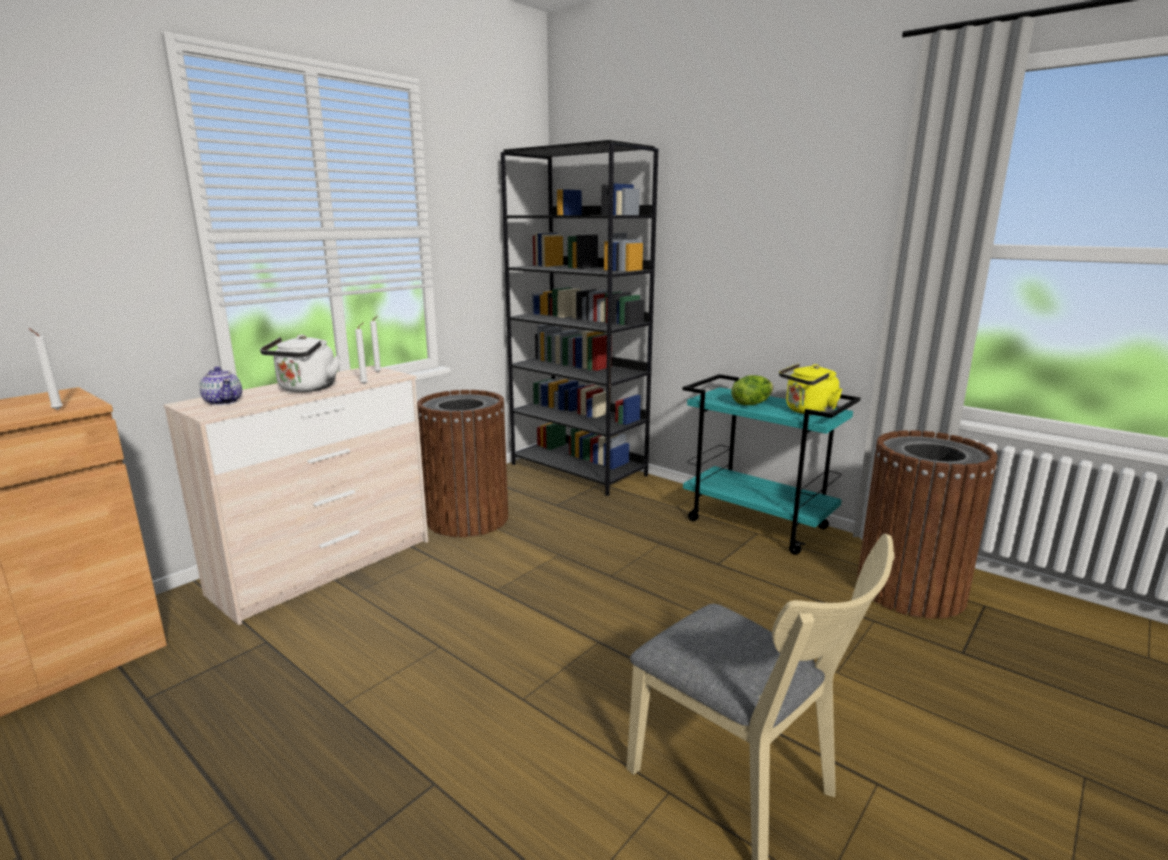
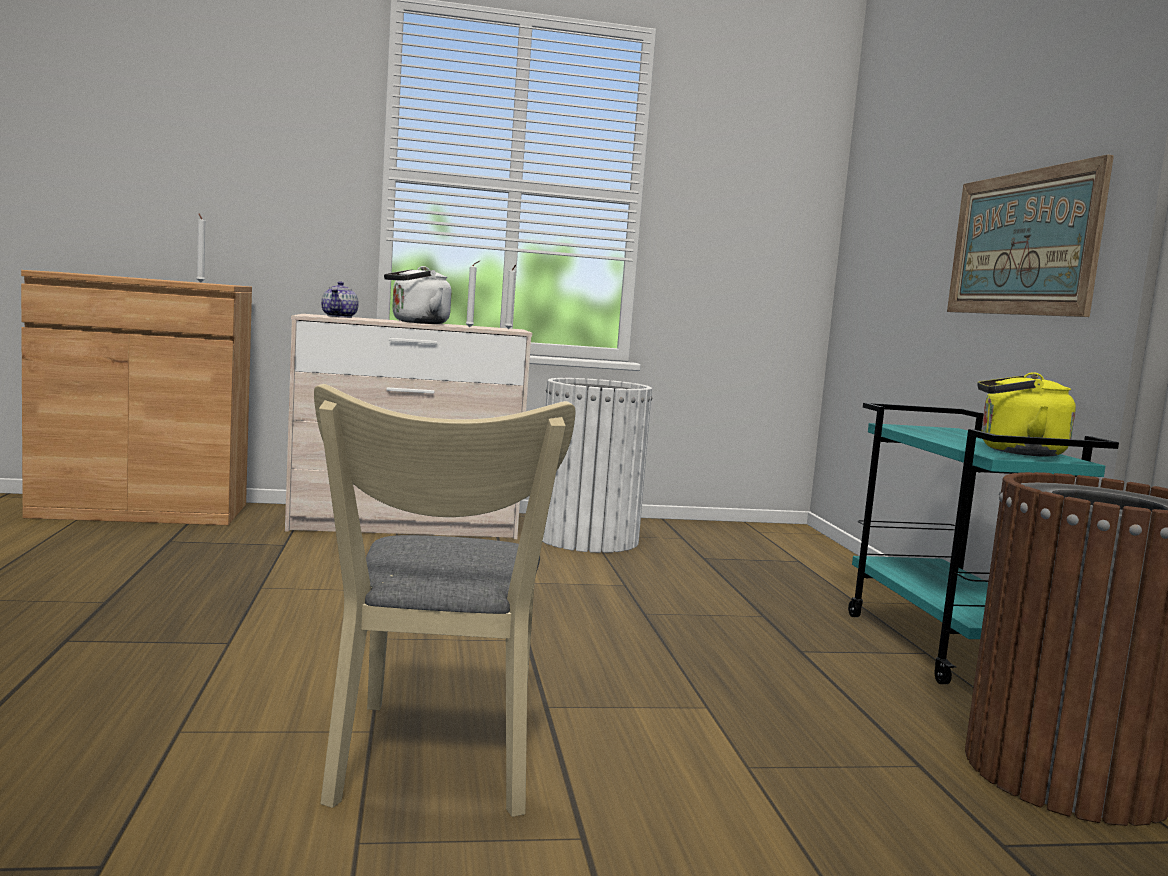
camera: 40 degrees right, 10 degrees down
(468, 518) = (587, 539): brown trash can -> white trash can
(579, 470) = (795, 546): black bookcase -> none
(751, 403) = (949, 437): lettuce -> none
(755, 271) = (1022, 243): none -> picture

